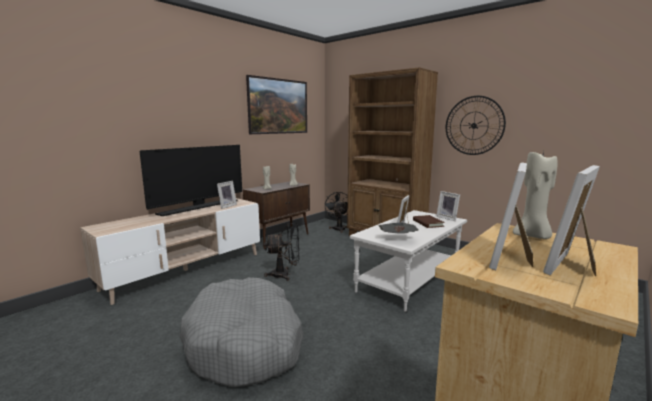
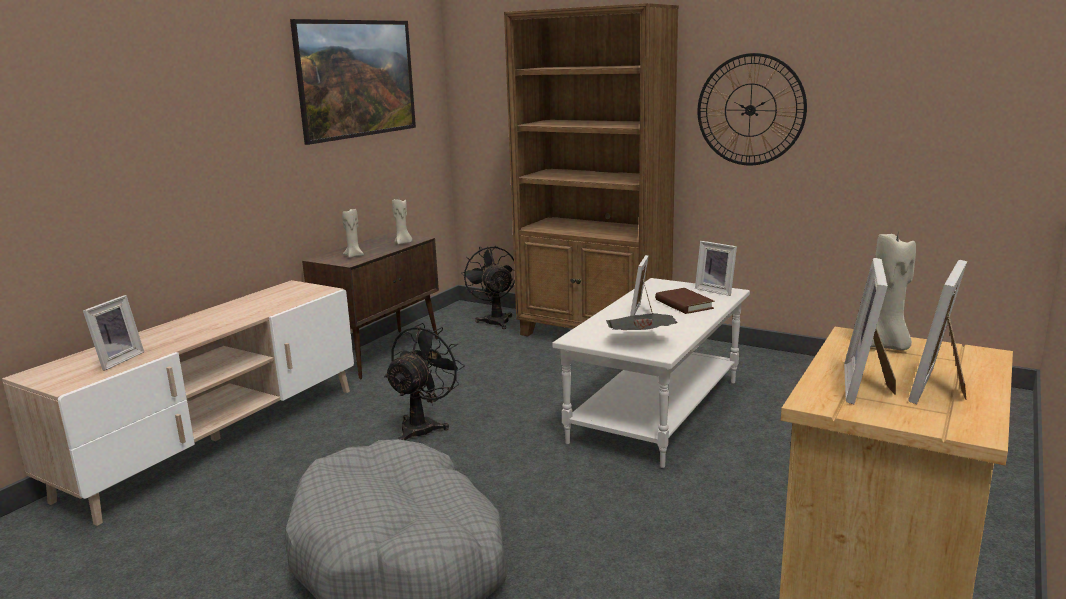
camera: 10 degrees left, 5 degrees up
(199, 207) = (227, 309): television -> none
(226, 206) = (284, 302): picture frame -> picture frame (116, 360)
(285, 275) = (423, 426): black fan -> black fan turned 45 degrees counterclockwise

